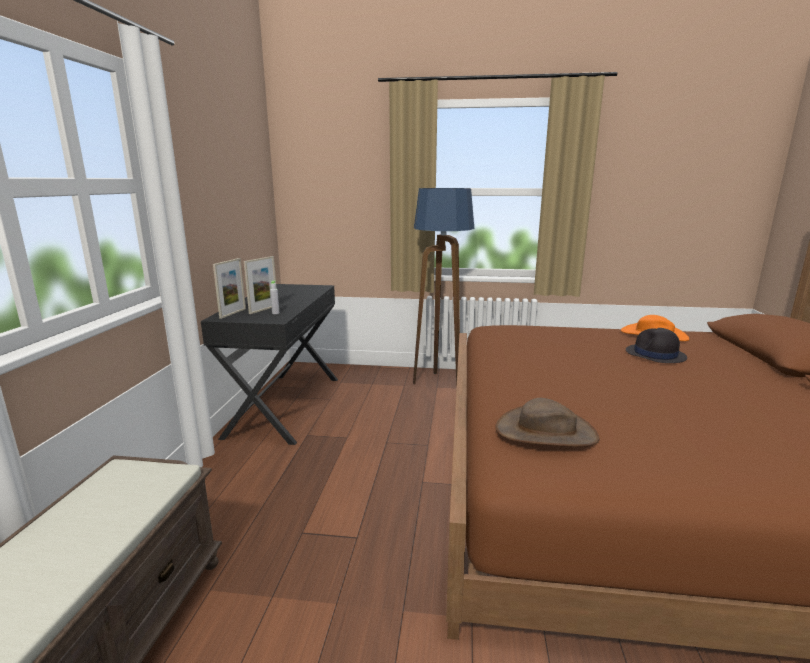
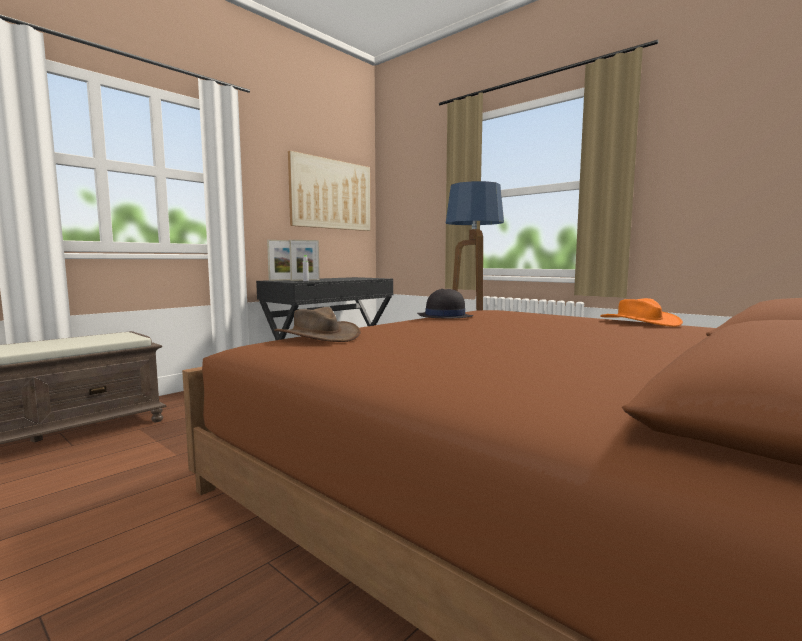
camera: 35 degrees right, 10 degrees down
(243, 183) = (331, 194): none -> picture
(655, 355) = (585, 327): black hat -> black hat (444, 316)

